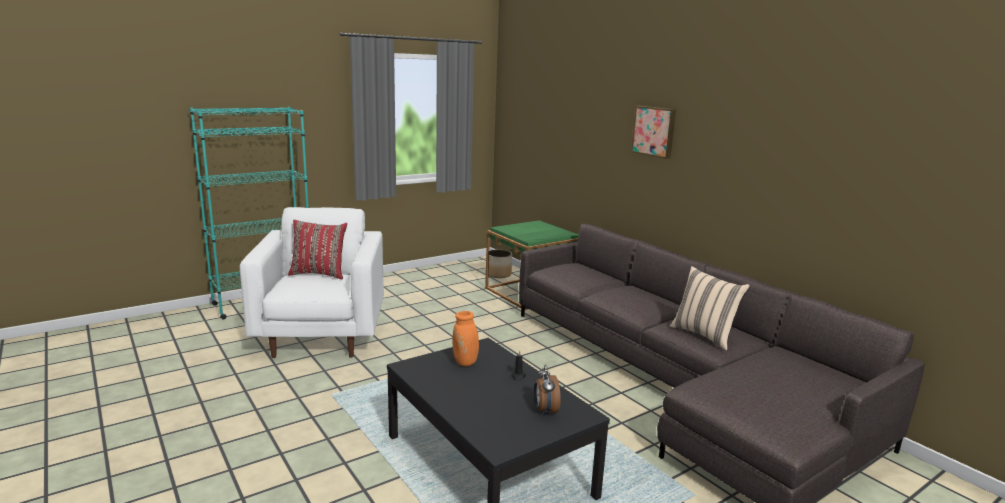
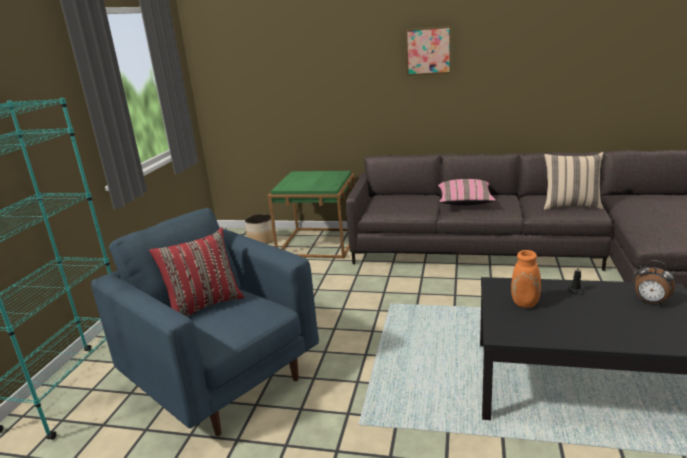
camera: 40 degrees left, 5 degrees up
(322, 337) = (224, 381): white armchair -> blue armchair
(621, 294) = (465, 203): none -> pink pillow

